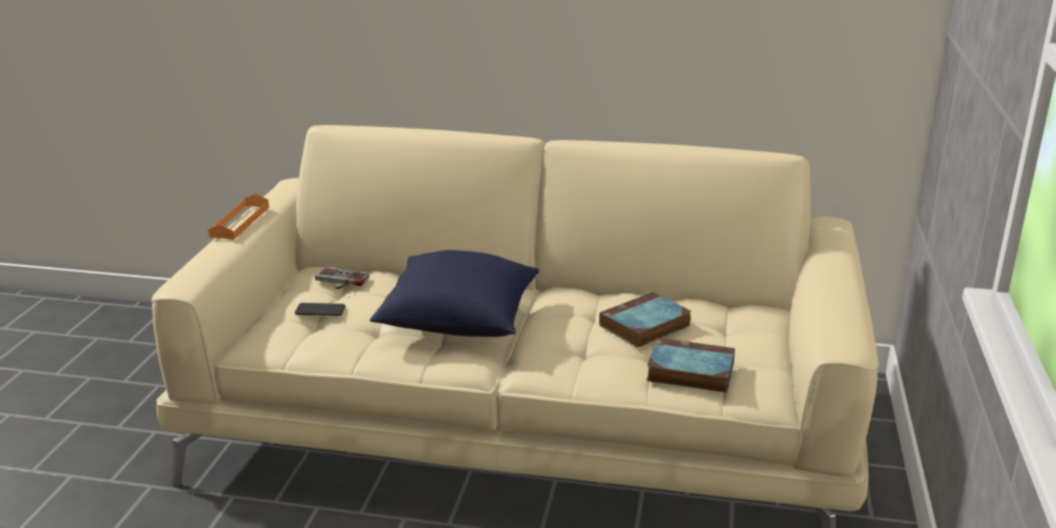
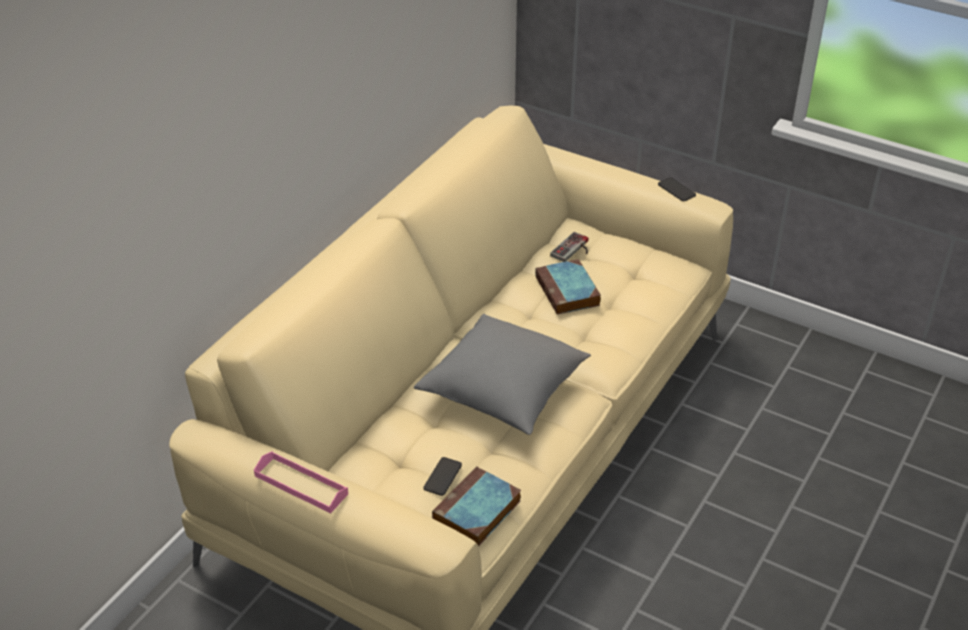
camera: 70 degrees left, 15 degrees up
(240, 222) = (301, 485): orange tray -> pink tray
(339, 281) = (388, 454): game controller -> game controller (573, 250)
(458, 321) = (504, 392): blue pillow -> grey pillow
(688, 371) = (643, 292): book -> book (476, 512)
(848, 317) = (676, 190): none -> phone

